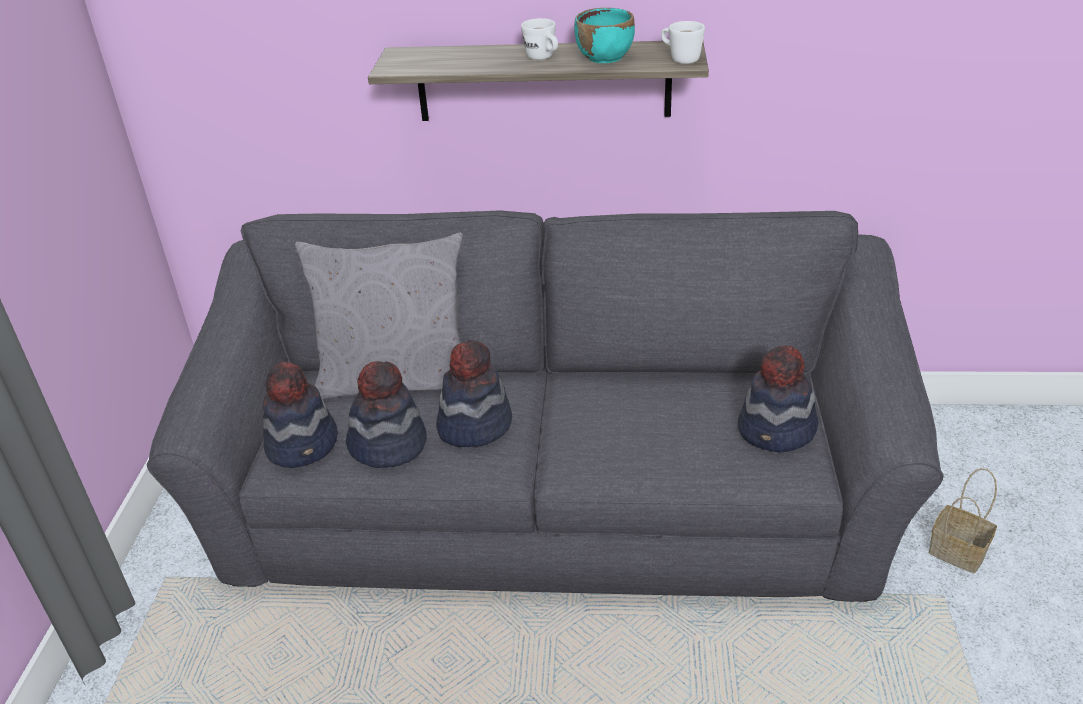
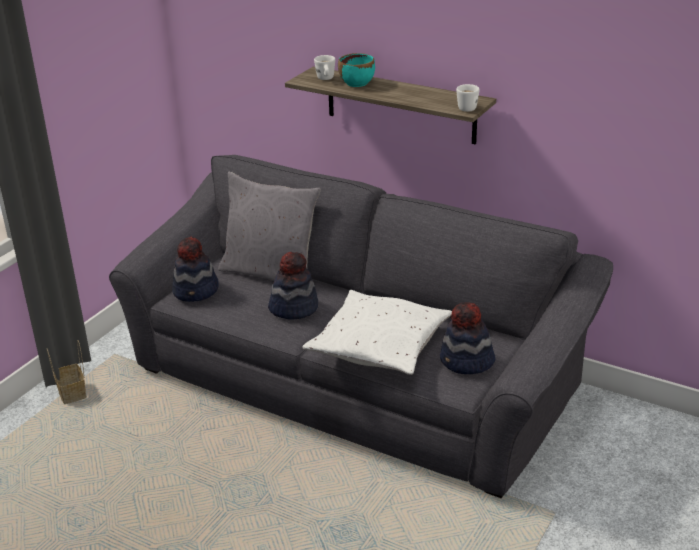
camera: 25 degrees right, 5 degrees down
(388, 445) = (239, 304): hat -> none
(543, 58) = (389, 91): white mug -> white mug (325, 79)
(605, 57) = (424, 97): turquoise bowl -> turquoise bowl (357, 83)
(640, 443) = (379, 344): none -> white pillow
(959, 552) = (591, 494): basket -> basket (73, 394)

